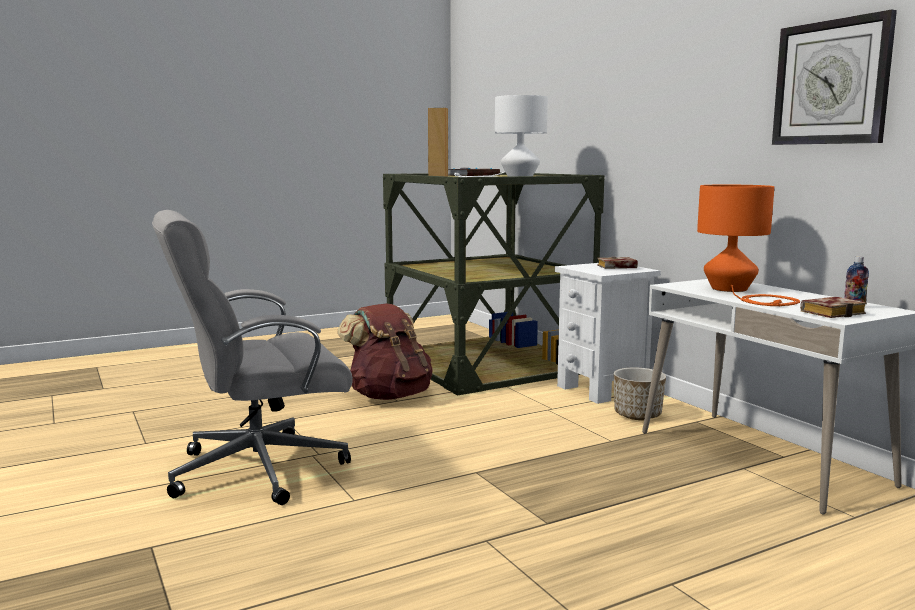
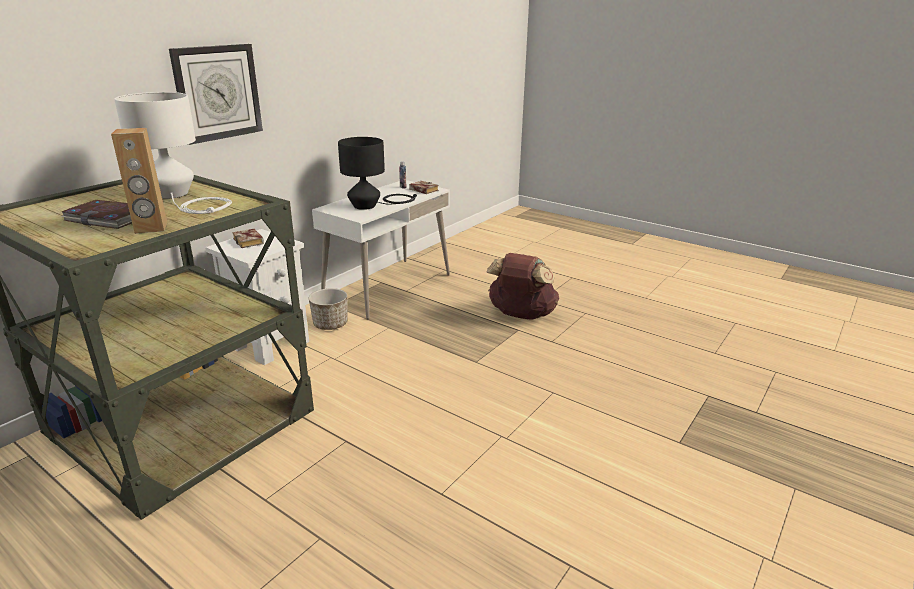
camera: 115 degrees left, 15 degrees up
(259, 469) = (551, 453): grey office chair -> none
(389, 396) = (333, 451): brown backpack -> brown backpack (521, 315)
(743, 293) = (378, 203): orange table lamp -> black table lamp
(831, 83) = (346, 68): wall clock -> wall clock (217, 92)

